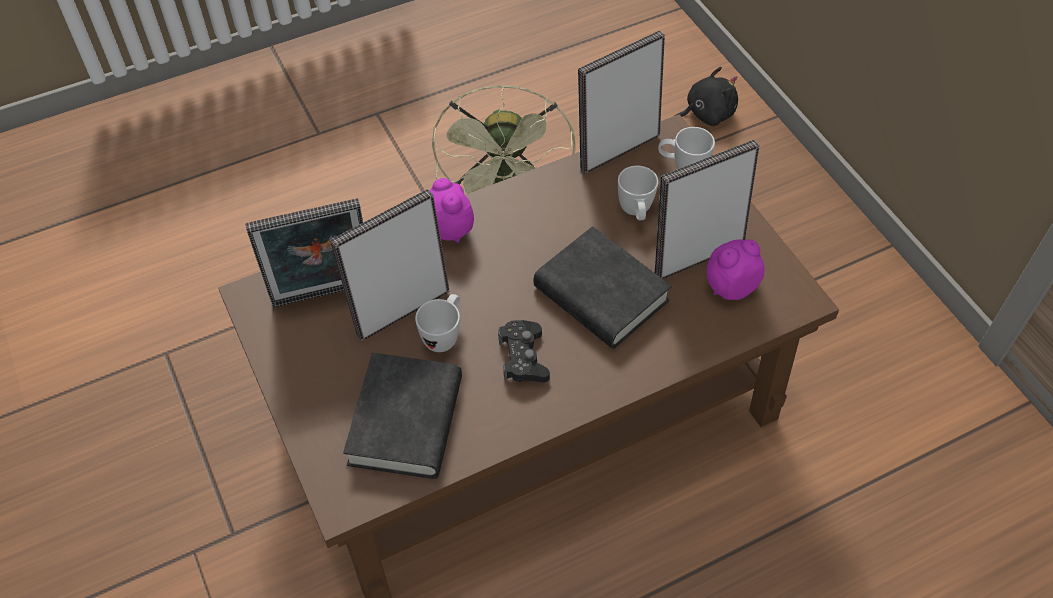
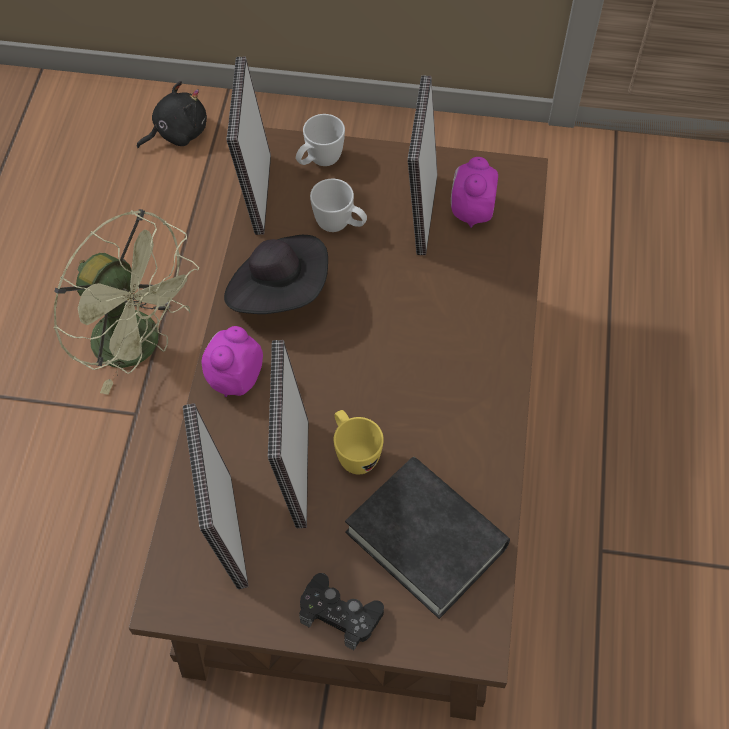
camera: 55 degrees left, 5 degrees up
(324, 297) = (226, 532): picture frame -> picture frame turned 150 degrees clockwise
(444, 335) = (354, 453): white mug -> yellow mug
(449, 230) = (235, 378): alarm clock -> alarm clock turned 105 degrees clockwise
(523, 357) = (427, 404): black game controller -> black game controller (340, 614)
(544, 211) = (279, 291): none -> black hat
(600, 294) = (406, 306): black book -> none
(706, 114) = (177, 132): black plush toy -> black plush toy turned 45 degrees clockwise

